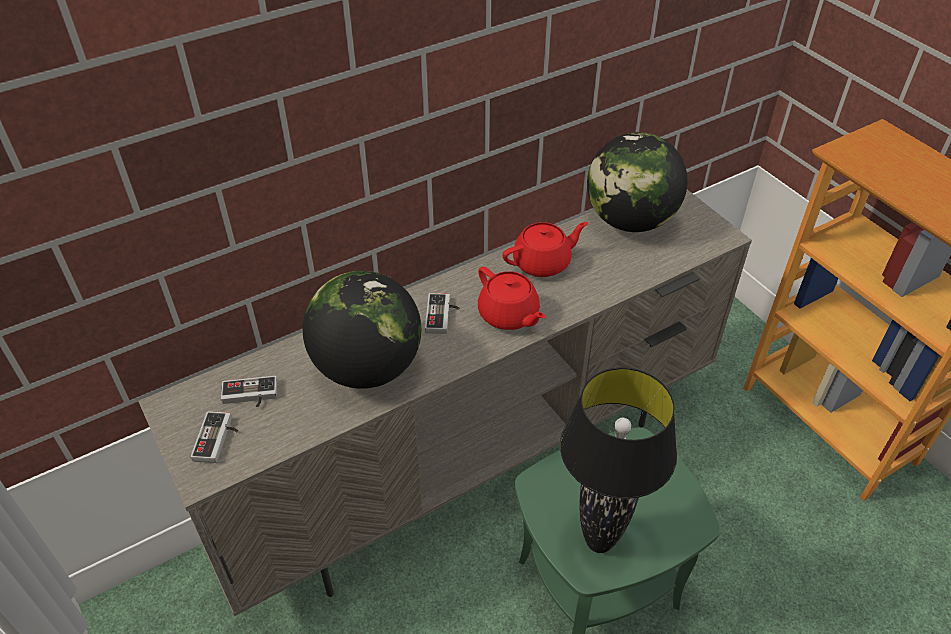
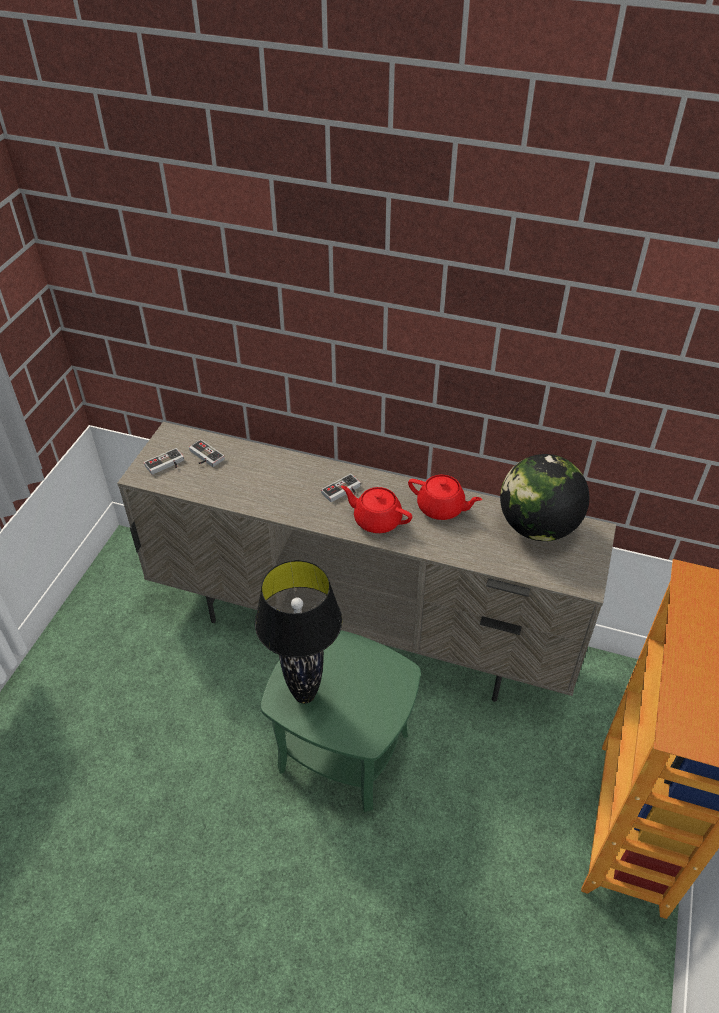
camera: 50 degrees right, 0 degrees up
(367, 367) = (270, 487): globe -> none
(509, 315) = (376, 520): red teapot -> red teapot turned 105 degrees clockwise

